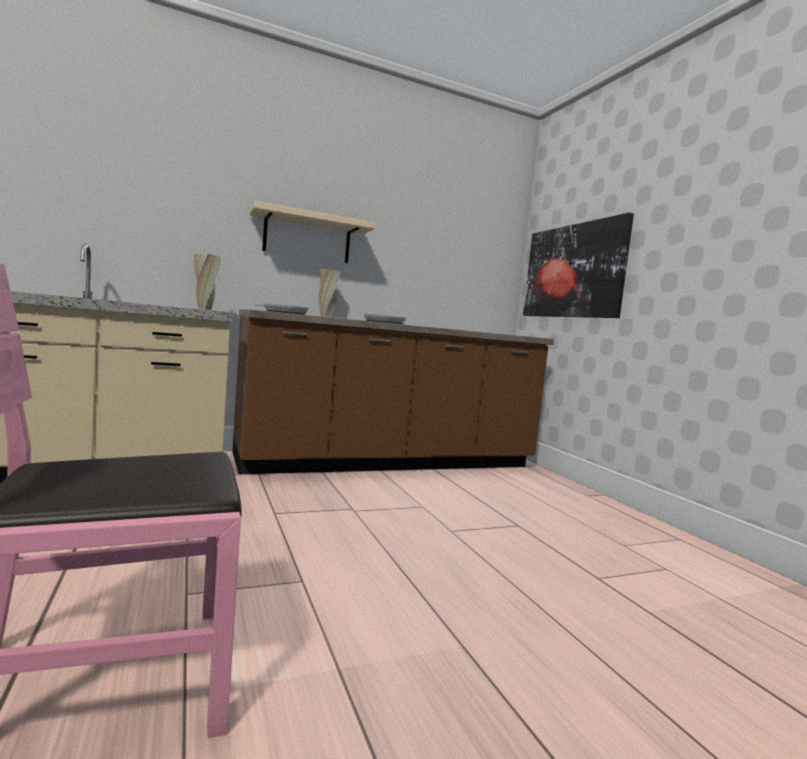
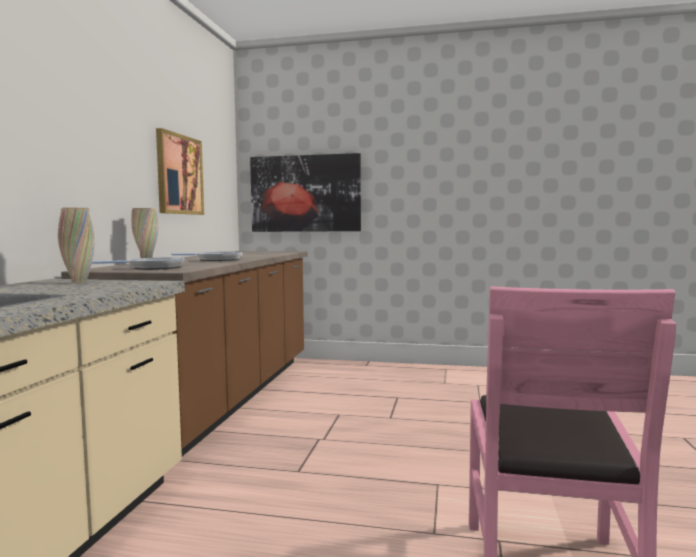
camera: 55 degrees left, 0 degrees up
(307, 238) = (107, 170): beige shelf -> none
(410, 248) = (179, 175): none -> picture

